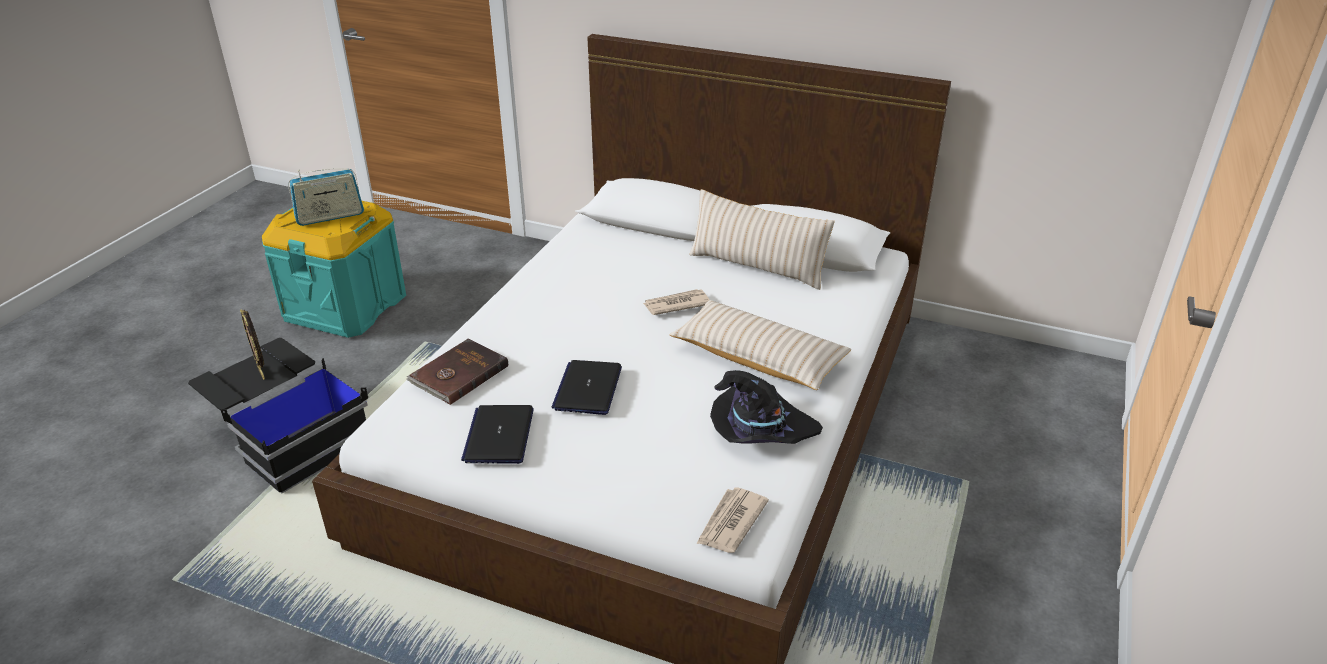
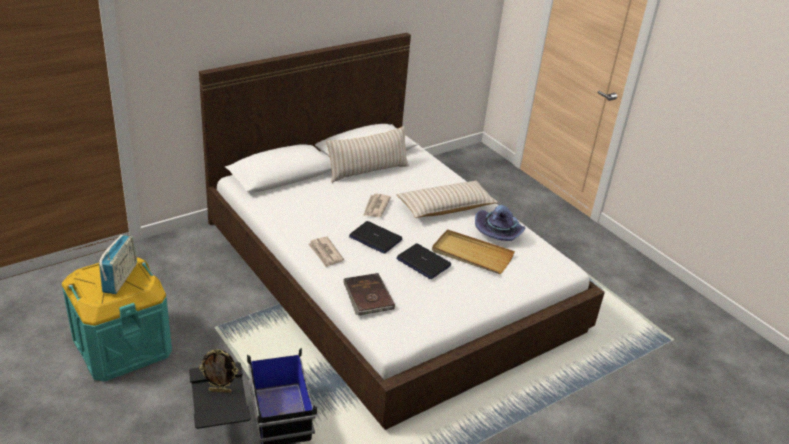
camera: 60 degrees left, 0 degrees up
(499, 435) = (436, 303): laptop -> laptop (375, 238)
(664, 425) = (471, 254): none -> beige tray
(730, 522) = (552, 268): newspaper -> newspaper (325, 253)
(760, 430) = (499, 232): black hat -> purple hat

